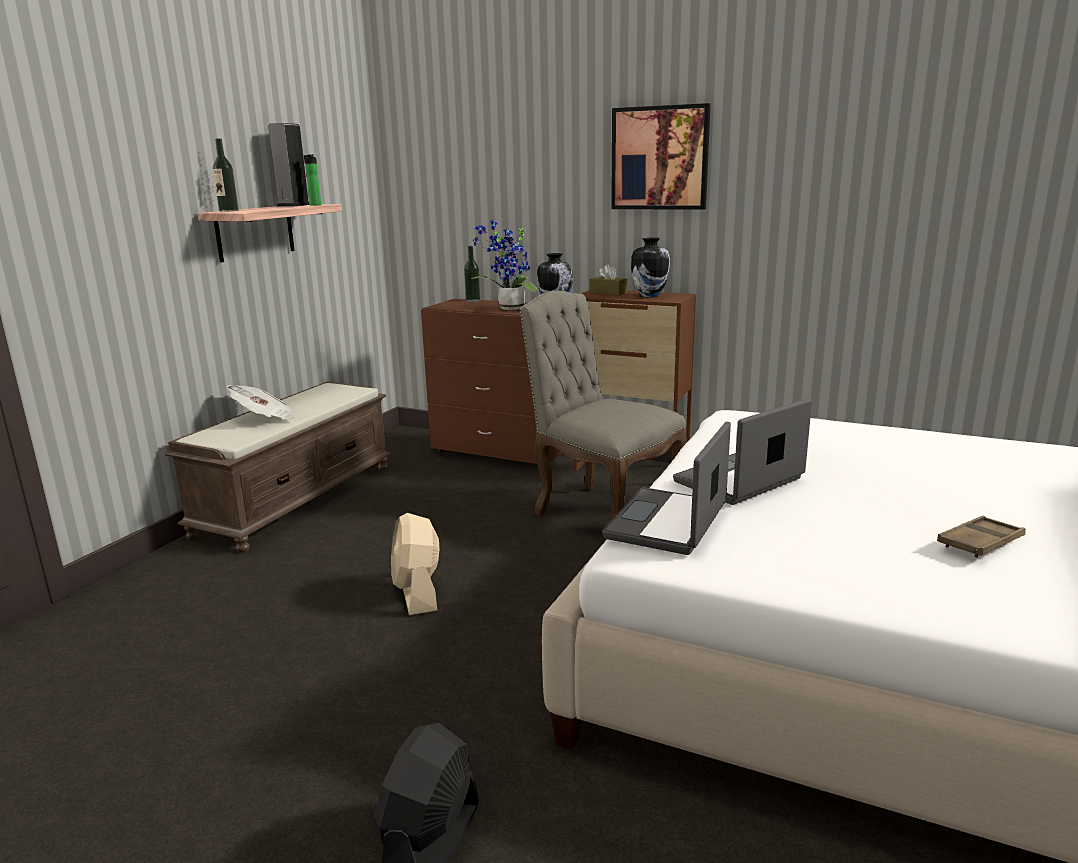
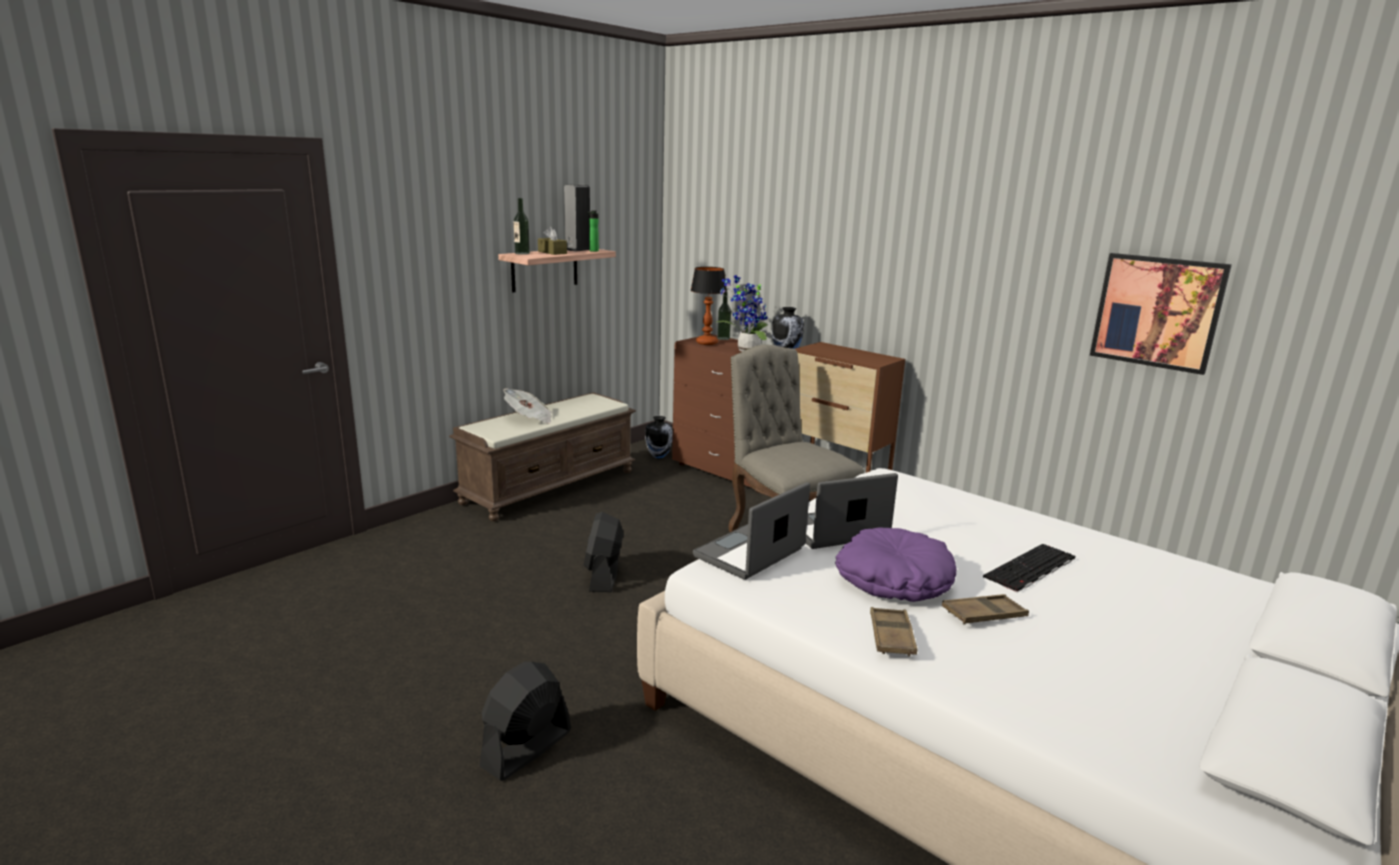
camera: 15 degrees right, 0 degrees up
(417, 593) = (603, 576): beige fan -> black fan
(458, 306) = (707, 343): none -> table lamp
(608, 293) = (828, 348): brown tissue box -> brown tissue box (552, 252)
(649, 296) = (861, 356): vase -> vase (658, 456)
(660, 158) = (885, 236): picture -> picture (1157, 312)
(853, 524) = (895, 581): none -> purple pillow
(912, 589) = (891, 636): none -> brown tray
(973, 484) = (1031, 569): none -> keyboard

